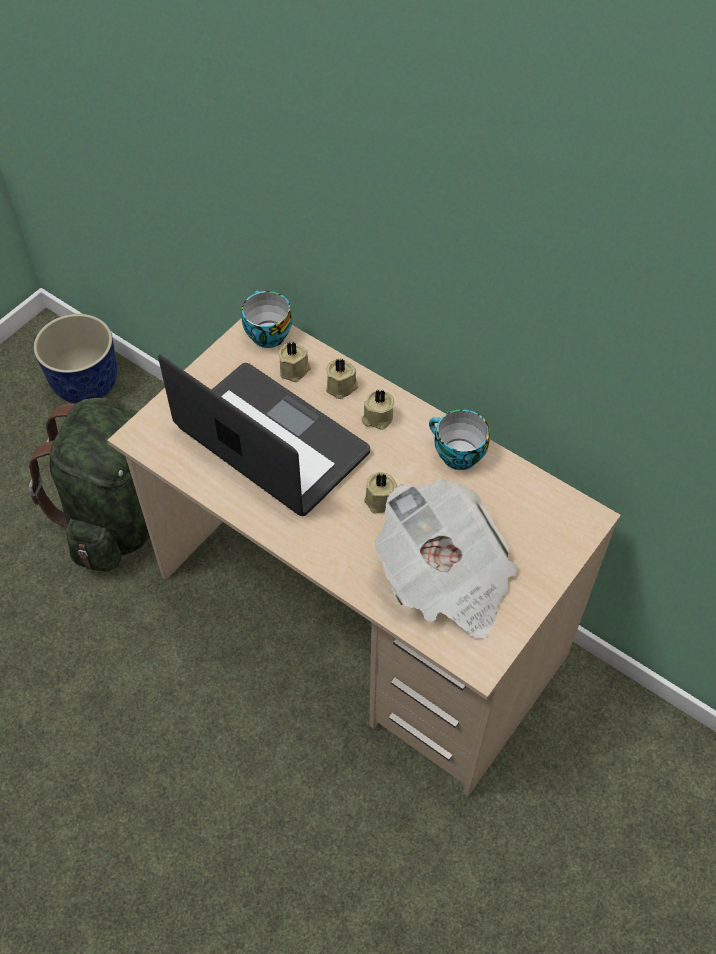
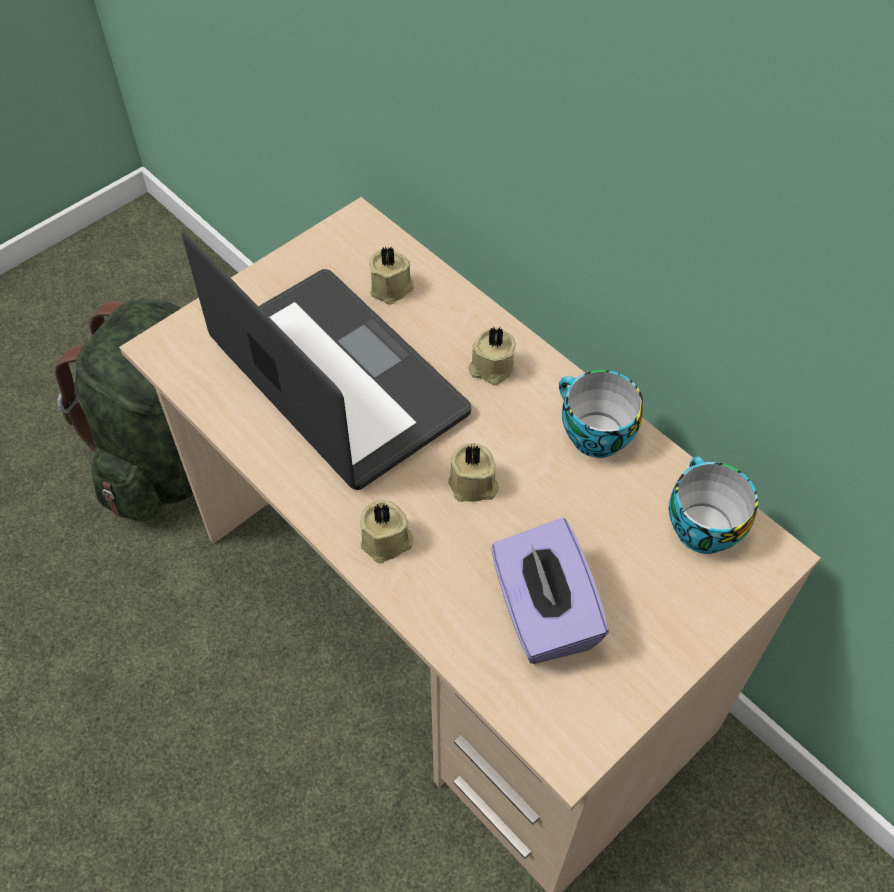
camera: 10 degrees right, 0 degrees up
(88, 386) = (175, 291): planter -> none
(266, 333) = (364, 236): cup -> cup (699, 526)
(342, 387) = (451, 320): beige candle -> beige candle (387, 542)
(445, 578) = (543, 613): newspaper -> purple tissue box

